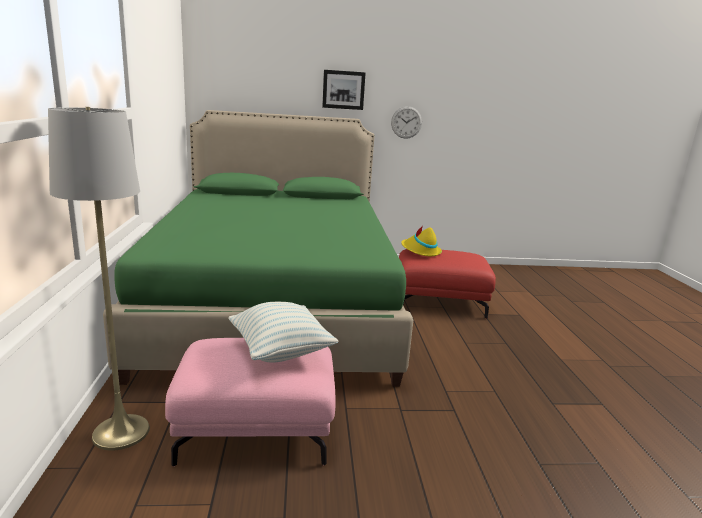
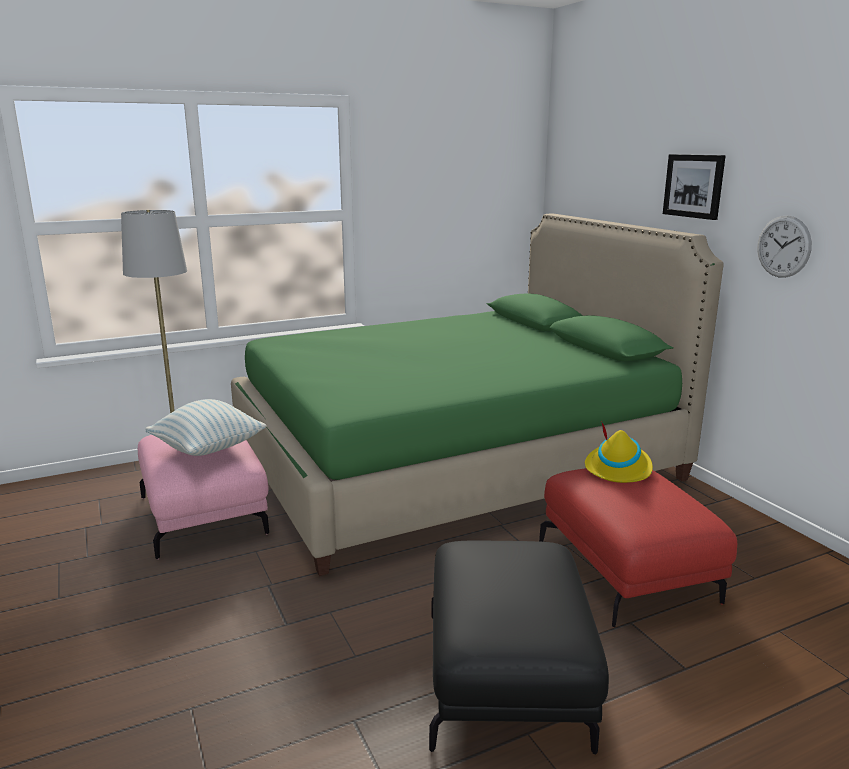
camera: 70 degrees right, 0 degrees up
(521, 353) = (508, 678): none -> black ottoman

